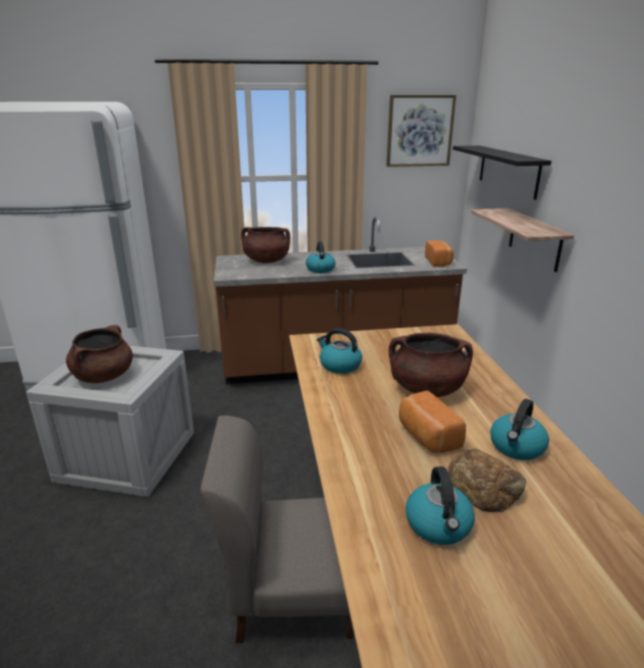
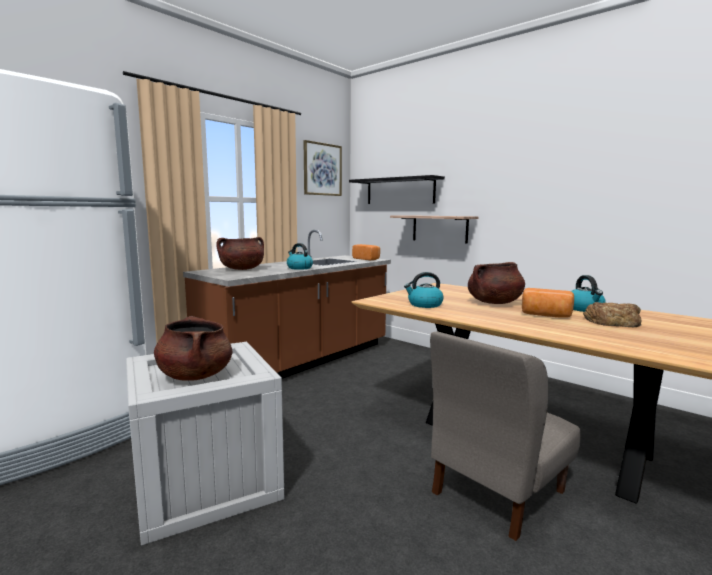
camera: 40 degrees left, 15 degrees down
(439, 525) = (638, 335): kettle -> none

